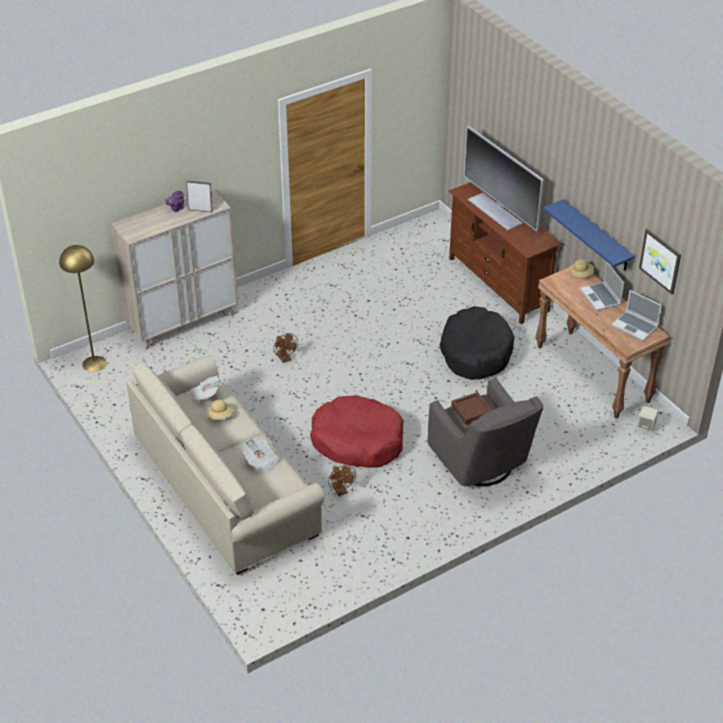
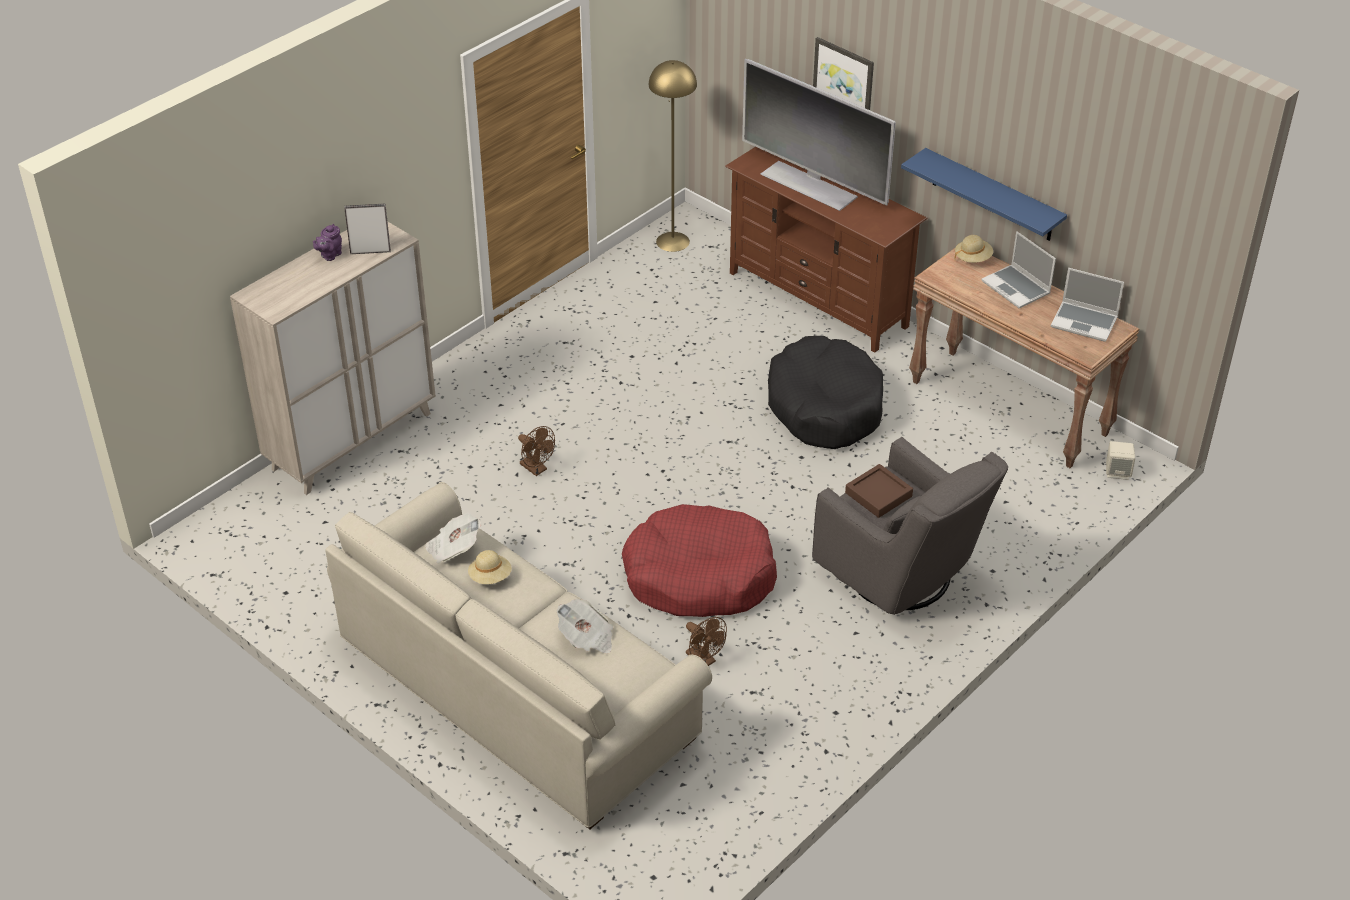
camera: 15 degrees left, 0 degrees up
(94, 363) = (228, 532): yellow floor lamp -> yellow floor lamp (672, 241)
(660, 261) = (1117, 214): picture -> picture (844, 80)

